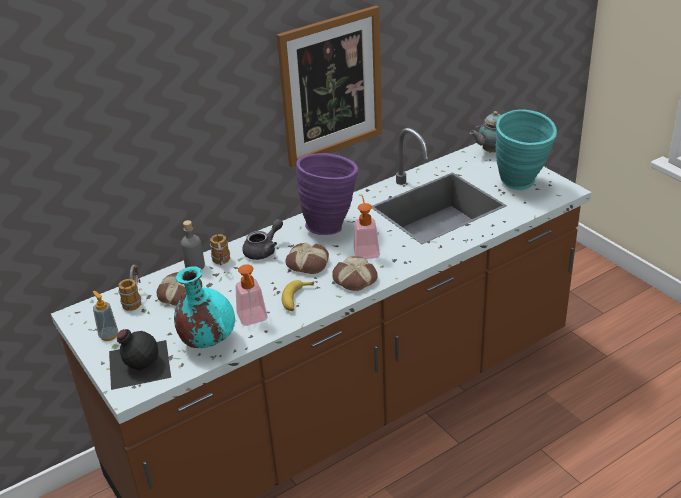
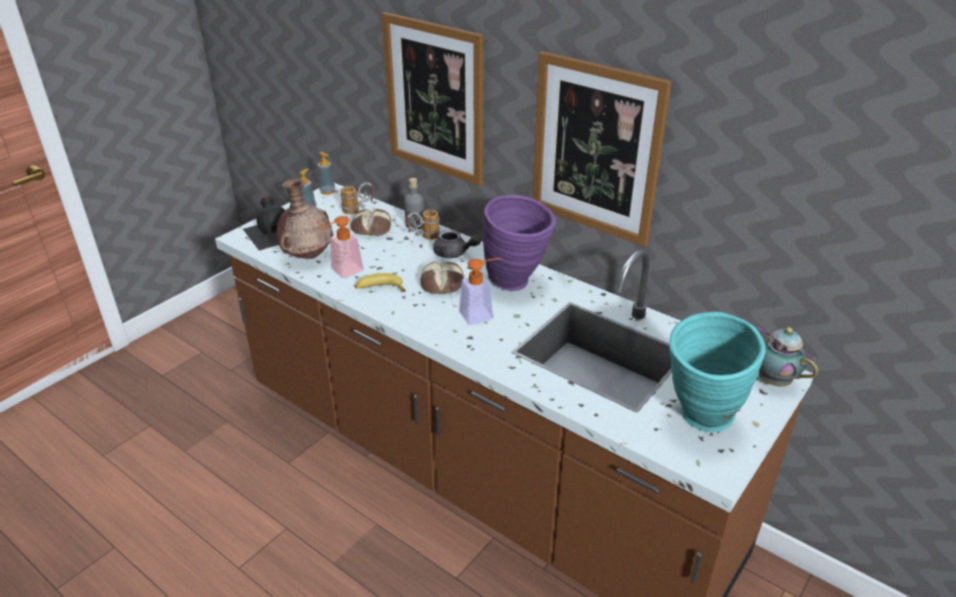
camera: 70 degrees right, 0 degrees up
(74, 318) = (327, 191): none -> soap dispenser
(173, 137) = (434, 99): none -> picture
(207, 341) = (308, 256): turquoise vase -> brown vase
(354, 279) = (424, 316): bread -> none

